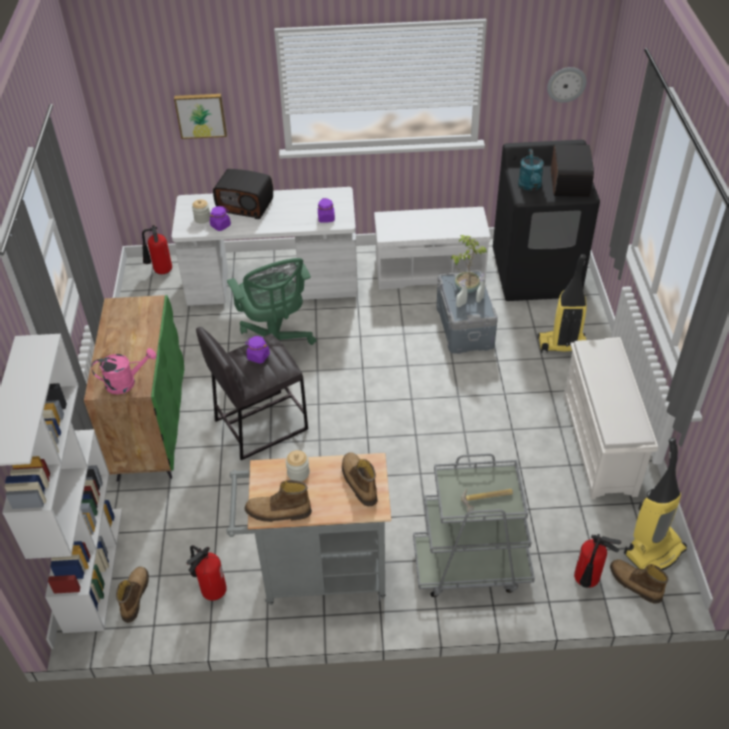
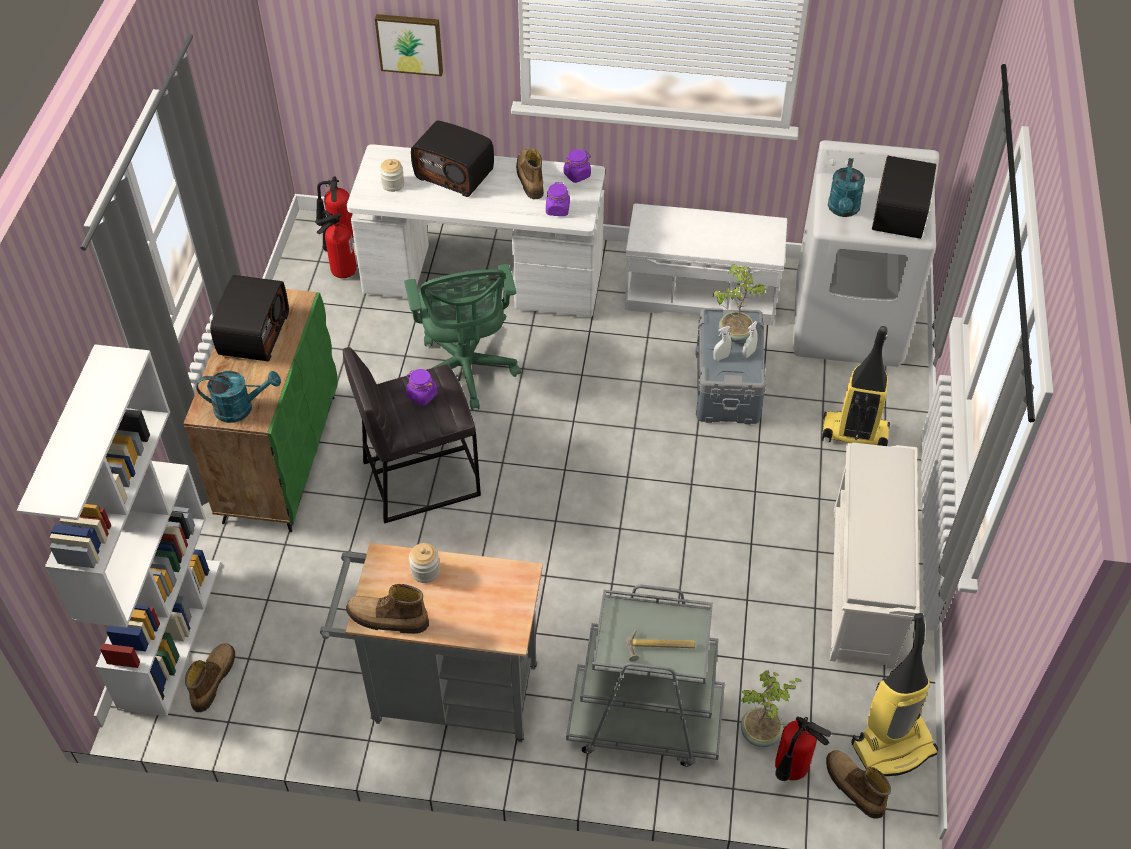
camera: 10 degrees right, 5 degrees up
(123, 330) = (253, 333): none -> radio
(126, 382) = (241, 408): pink watering can -> turquoise watering can
(210, 591) = (306, 691): fire extinguisher -> fire extinguisher (340, 271)
(220, 225) = (414, 199): purple jar -> purple jar (577, 175)
(358, 482) = (497, 598): boot -> boot (529, 179)
(536, 274) = (849, 322): black washing machine -> white washing machine
(558, 559) = (761, 734): none -> potted plant
(566, 84) = (922, 70): wall clock -> none

